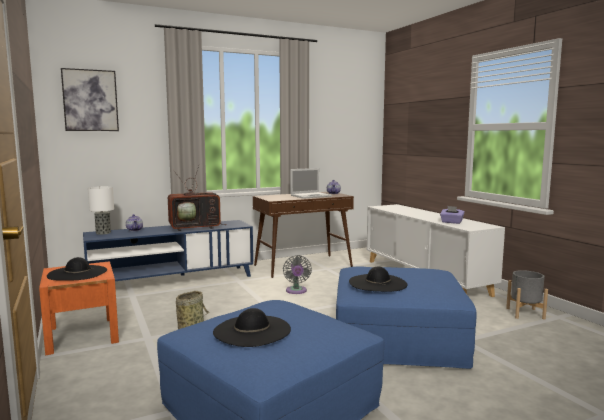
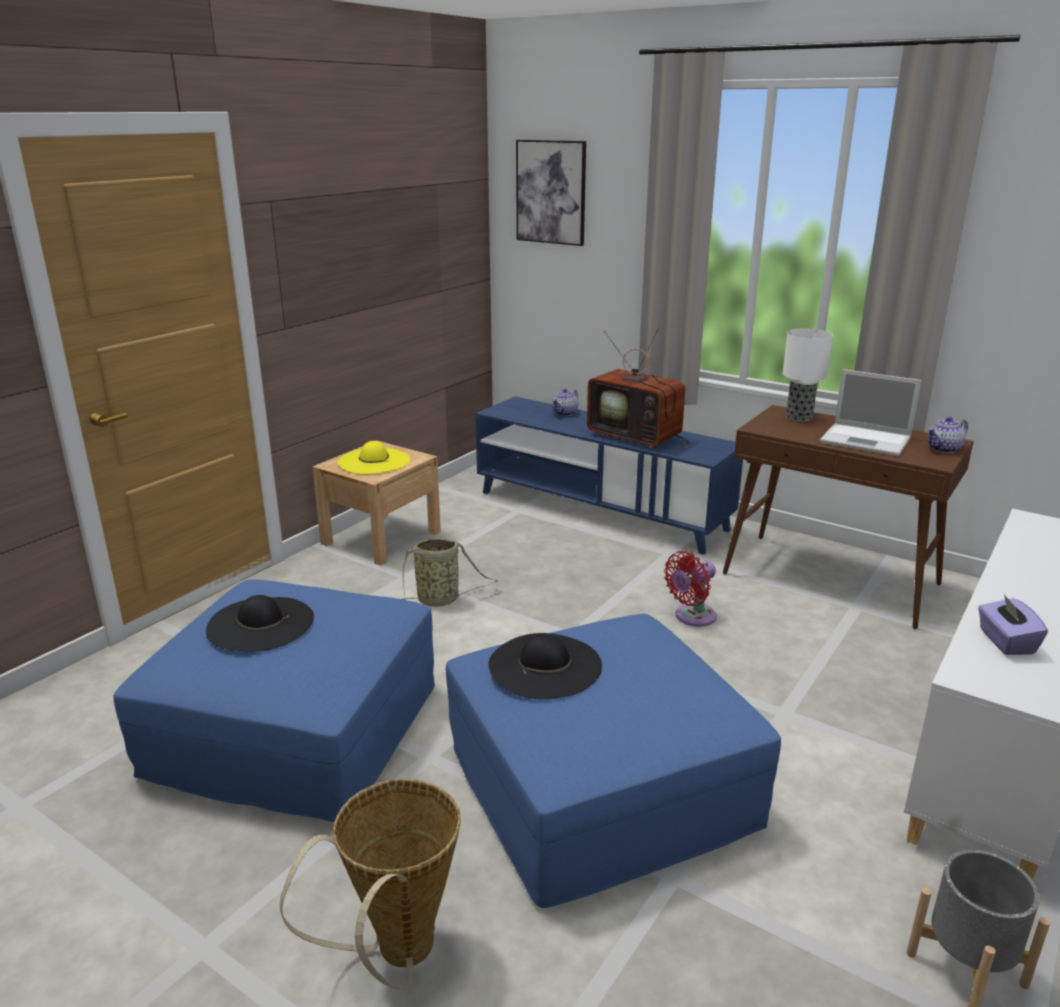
camera: 60 degrees right, 15 degrees up
(77, 273) = (374, 461): black hat -> yellow hat
(82, 335) = (381, 538): orange nightstand -> beige nightstand
(103, 233) = (523, 406): table lamp -> table lamp (798, 417)
(296, 291) = (692, 617): grey fan -> red fan
(488, 411) = (397, 957): none -> basket

